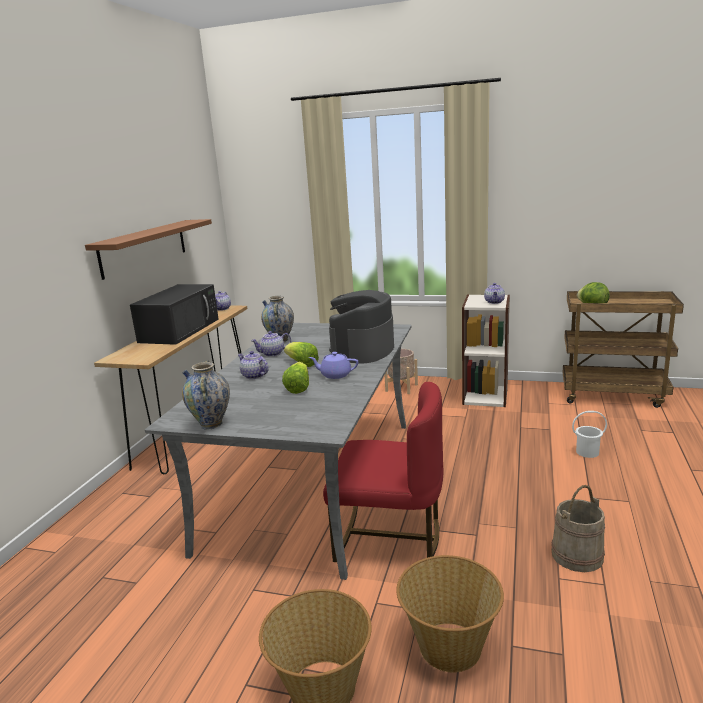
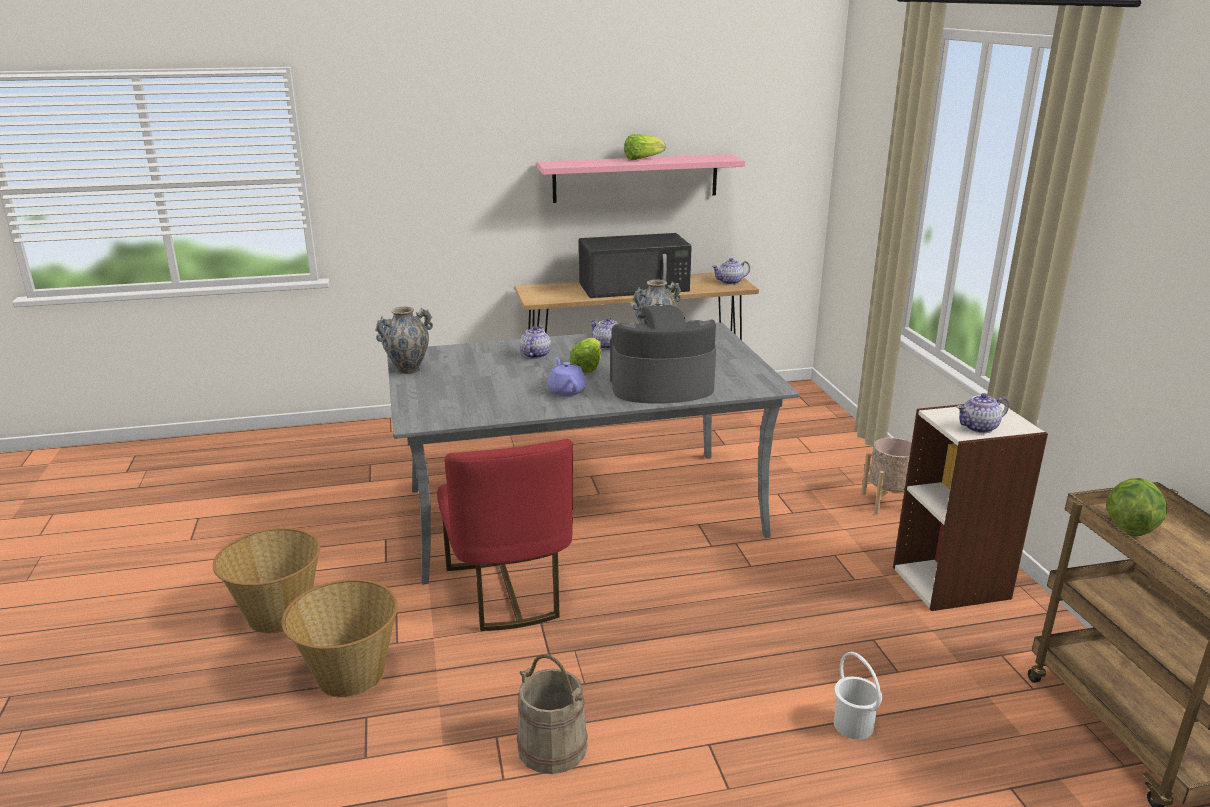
camera: 60 degrees right, 5 degrees up
(144, 247) = (635, 178): brown shelf -> pink shelf
(298, 388) = (516, 382): lettuce -> lettuce (642, 159)

